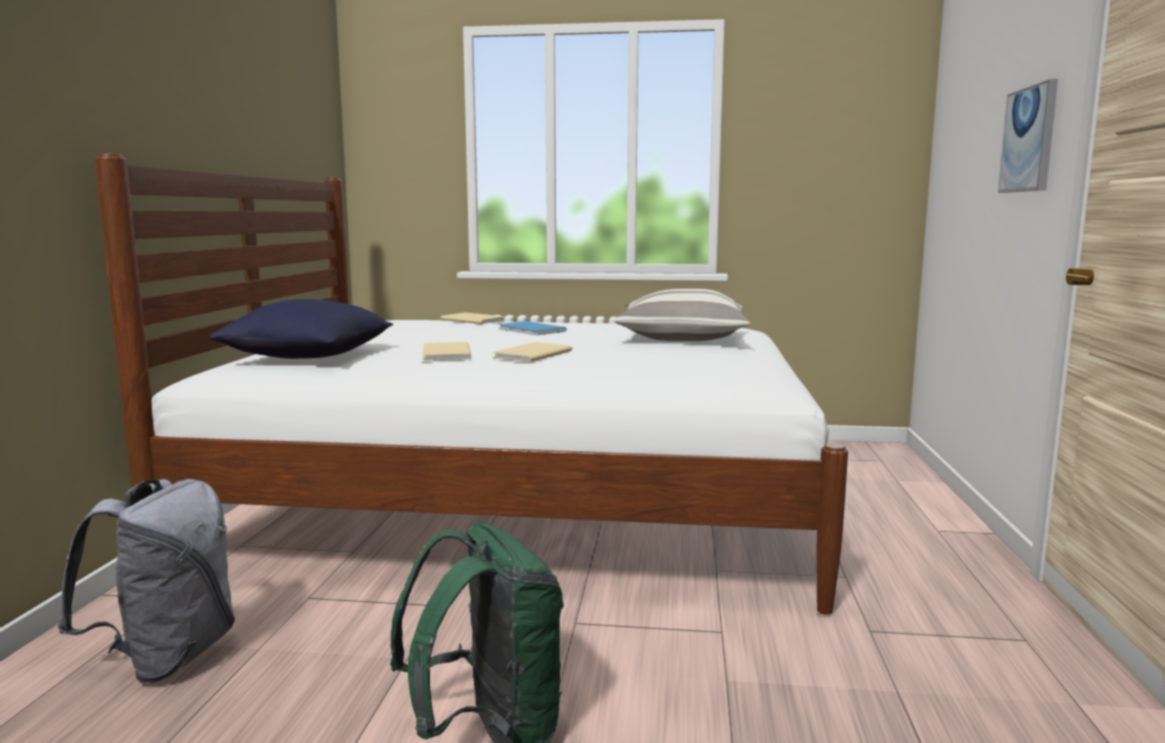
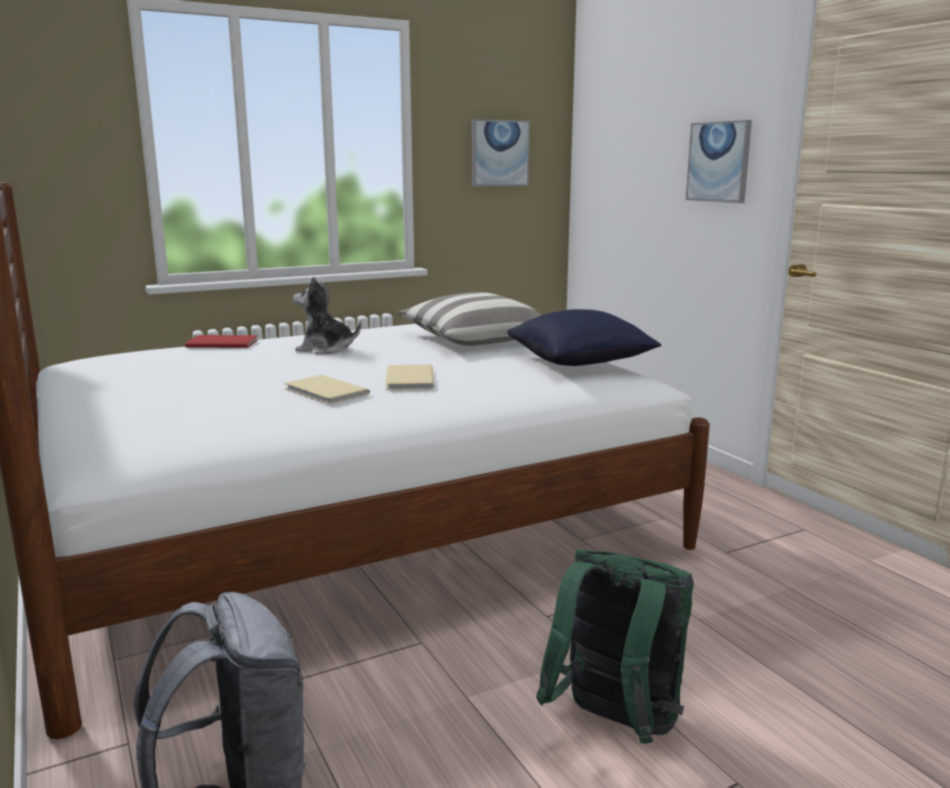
camera: 35 degrees left, 5 degrees up
(309, 358) = (185, 422): blue pillow -> blue pillow (580, 362)
(472, 320) = (221, 343): beige book -> red book
(531, 330) = (325, 349): blue book -> plush toy
(829, 152) = (499, 153): none -> picture

